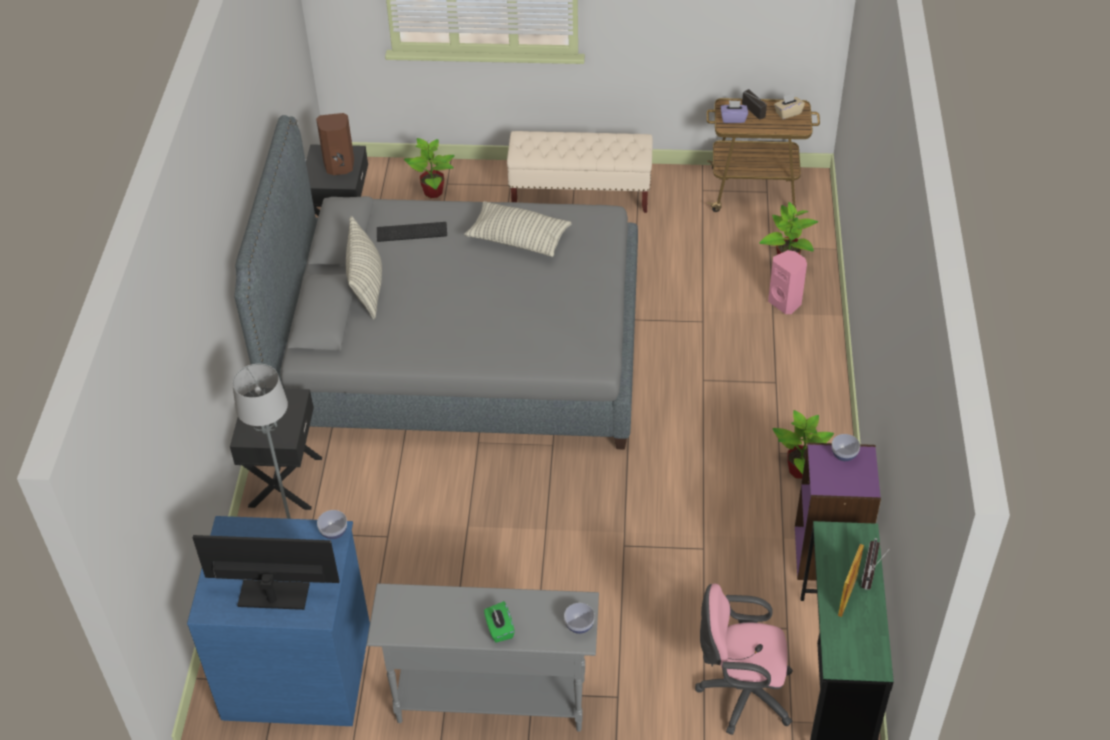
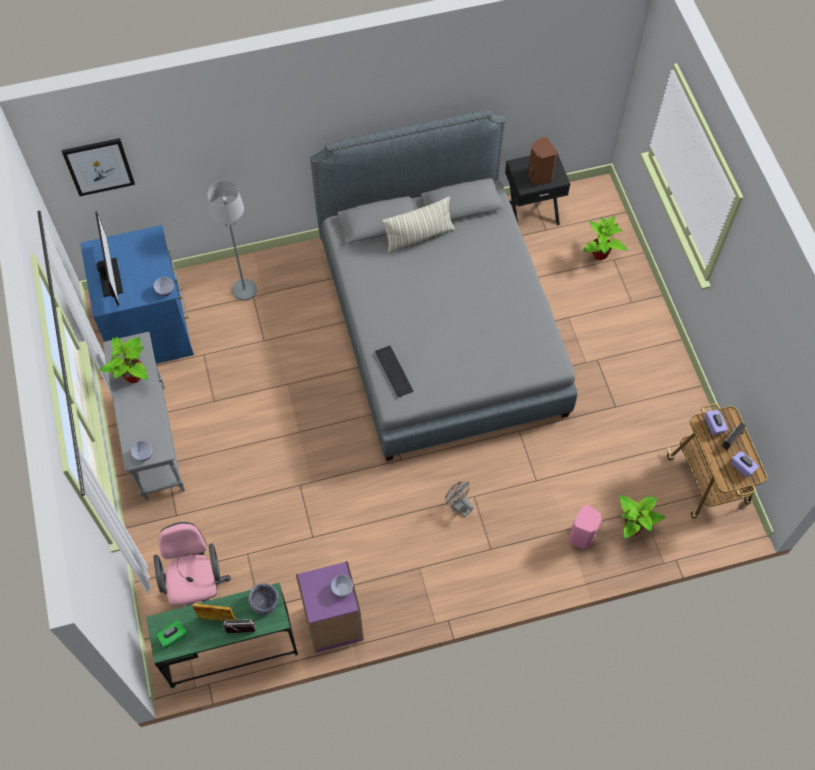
camera: 70 degrees right, 15 degrees up
(137, 489) = (99, 166): none -> picture
(284, 481) = (289, 266): black nightstand -> none
(411, 233) = (482, 244): keyboard -> keyboard (392, 371)
(499, 629) = (130, 410): green tissue box -> green tissue box (173, 636)
(518, 239) = (504, 314): pillow -> none
(581, 195) = (643, 354): beige bench -> none
(710, 396) = (458, 506): none -> grey fan
(788, 113) = (742, 467): beige tissue box -> purple tissue box
(800, 470) = (406, 587): potted plant -> potted plant (133, 376)
(836, 541) = (264, 602): none -> grey bowl

